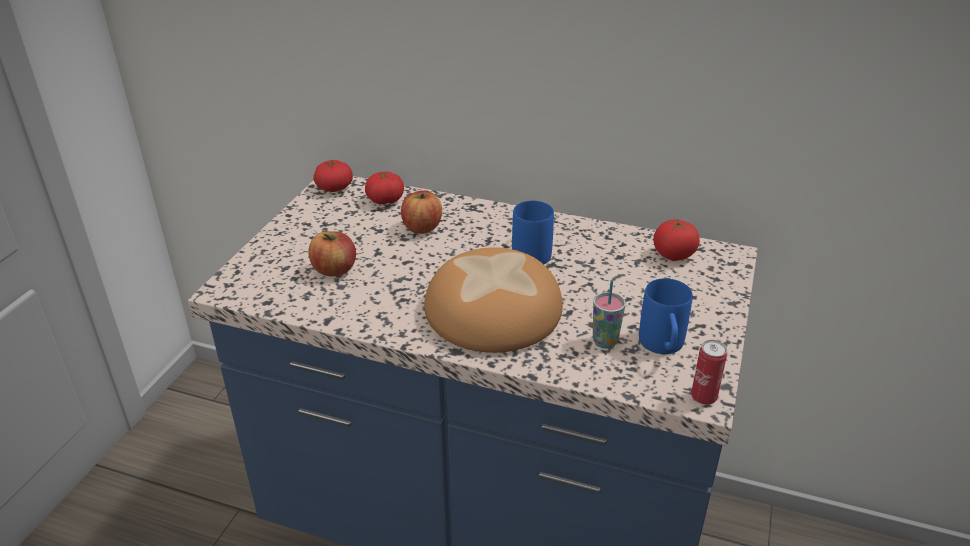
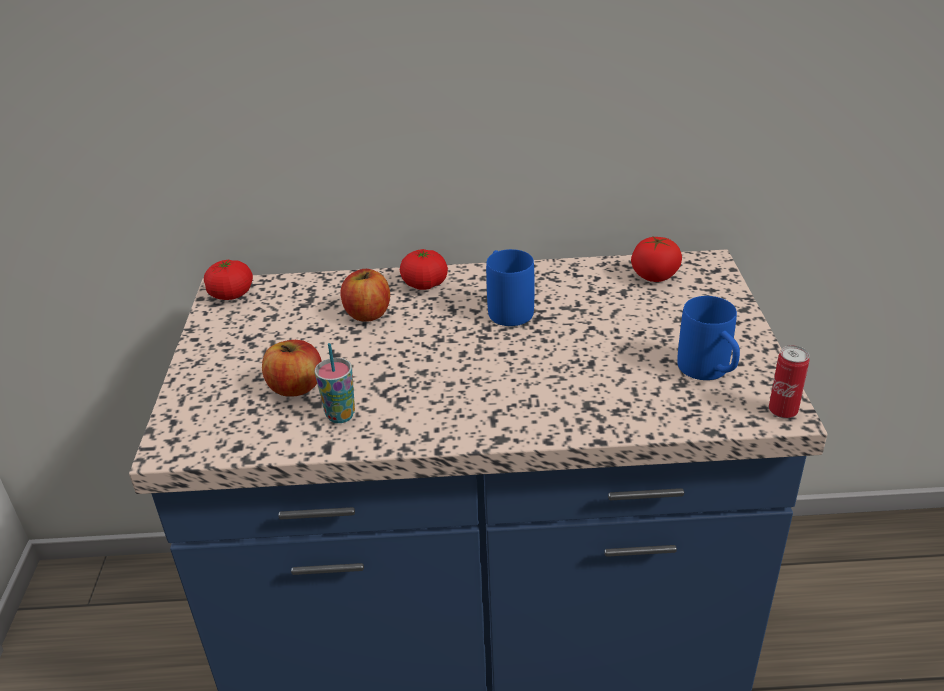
camera: 20 degrees left, 0 degrees up
(385, 200) = (303, 294): tomato -> tomato (424, 284)
(492, 309) = (508, 382): bread -> none
(605, 341) = (649, 383): cup -> cup (340, 415)

